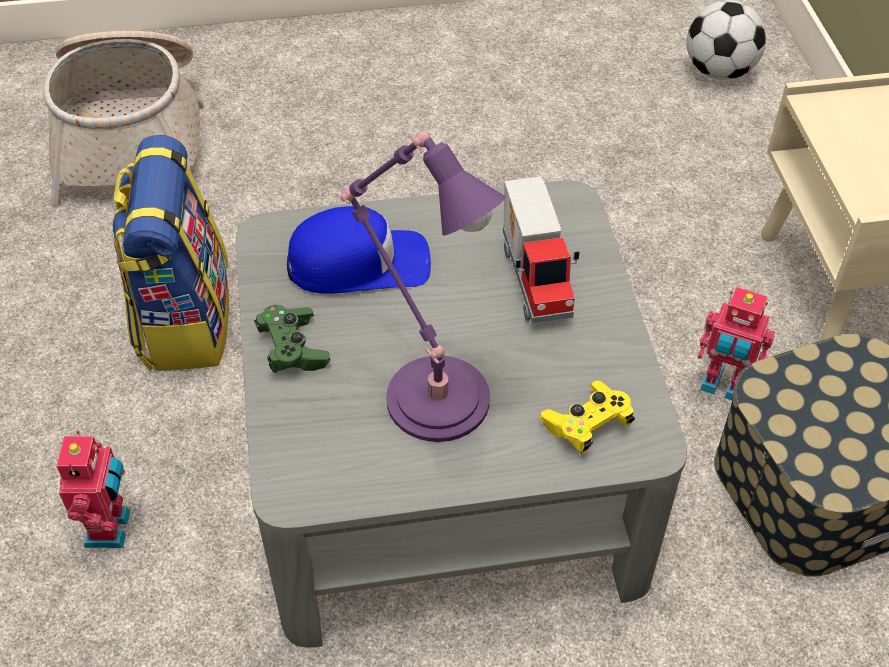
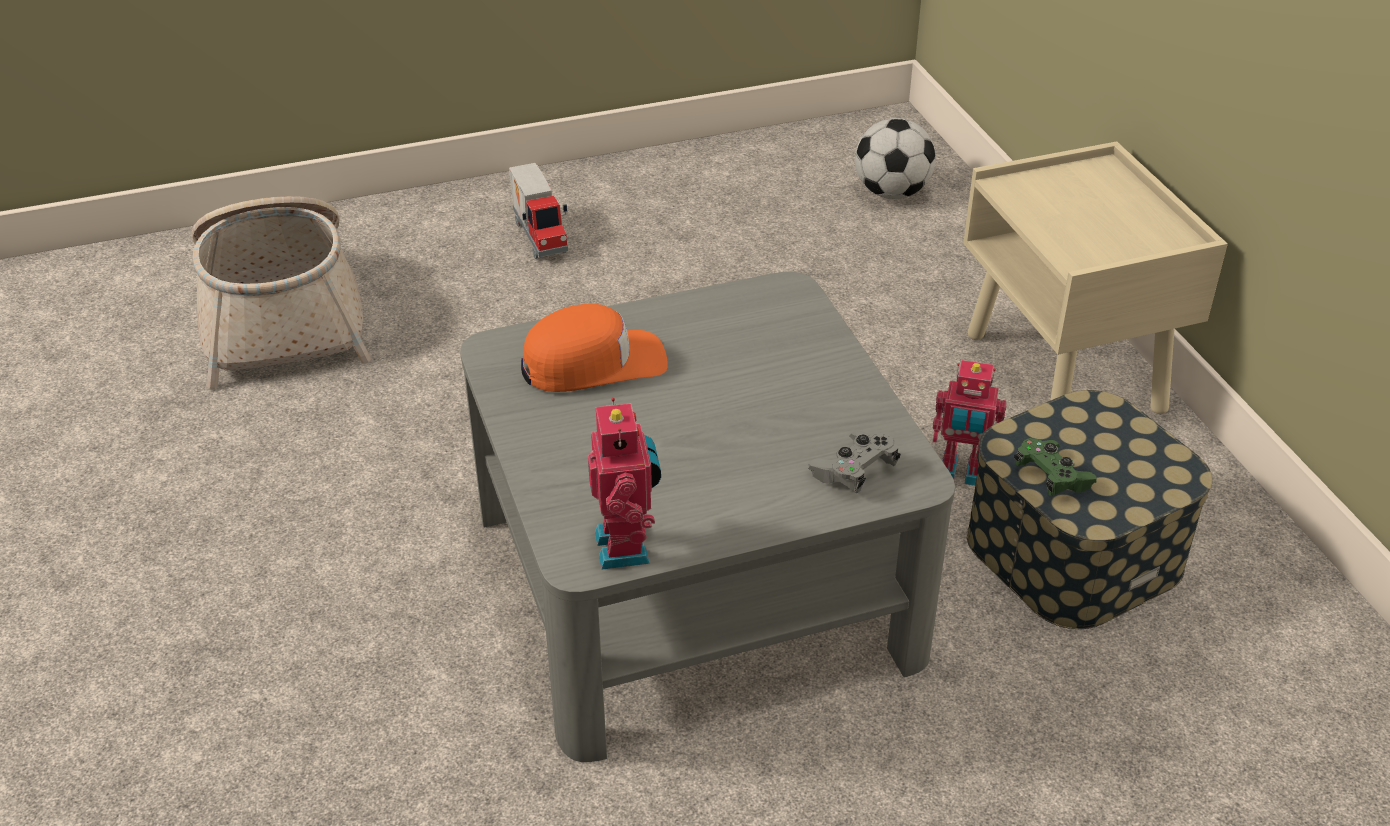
camera: 10 degrees left, 10 degrees down
(111, 528) = (353, 683): toy robot -> toy robot (627, 547)
(184, 320) = (383, 480): backpack -> none
(293, 349) = (547, 442): green game controller -> green game controller (1051, 477)
(359, 263) = (594, 363): blue cap -> orange cap
(431, 393) = (696, 463): purple table lamp -> none
(538, 280) = (775, 357): toy truck -> toy truck (542, 236)
(587, 425) = (854, 471): yellow game controller -> grey game controller

